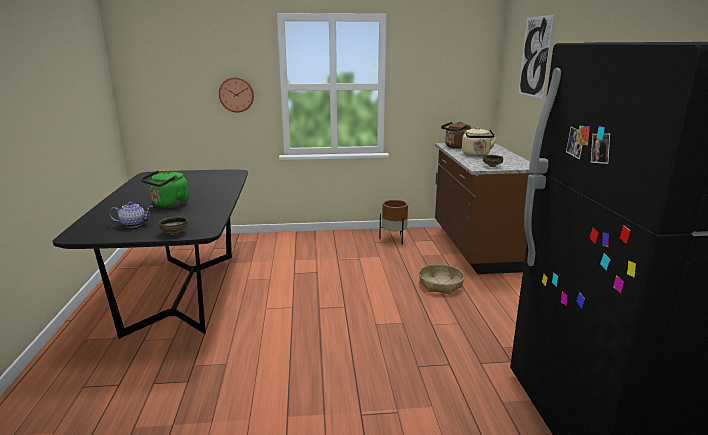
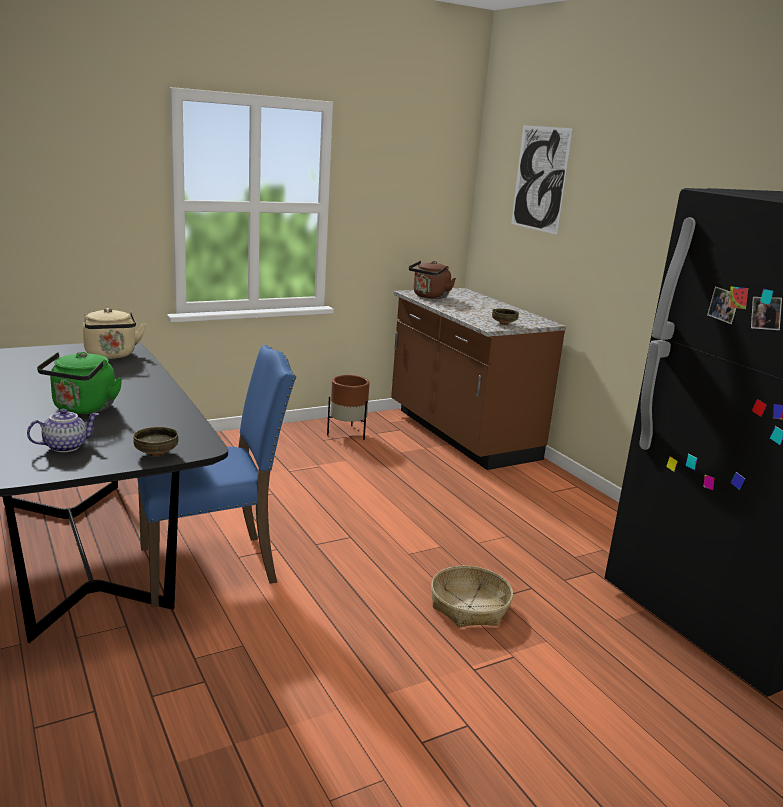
camera: 25 degrees left, 0 degrees up
(236, 94) = (99, 216): wall clock -> none
(246, 311) = (211, 566): none -> blue chair
(440, 284) = (453, 489): basket -> basket (469, 606)
(476, 155) = (466, 307): beige kettle -> beige kettle (111, 355)

